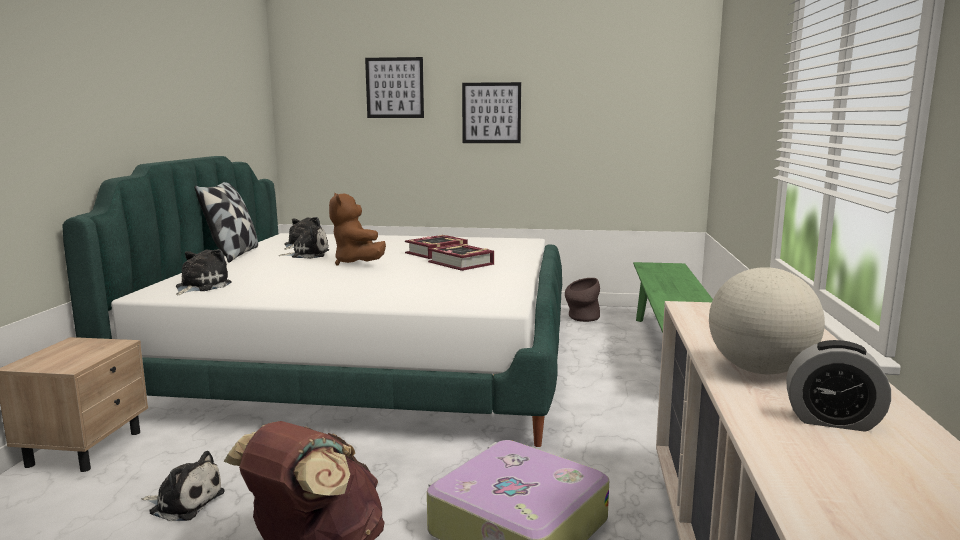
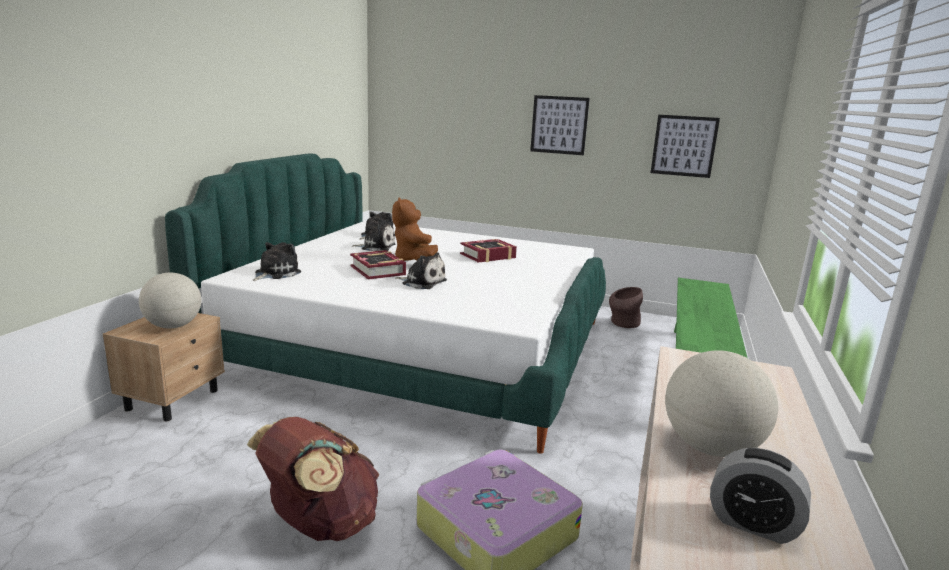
camera: 10 degrees right, 5 degrees up
(85, 354) = (173, 326): none -> globe
(184, 502) = (232, 462): plush toy -> plush toy (422, 282)
(233, 254) = (315, 241): pillow -> none
(394, 88) = (473, 96): picture -> picture (684, 146)
(461, 263) = (504, 270): book -> book (378, 270)

